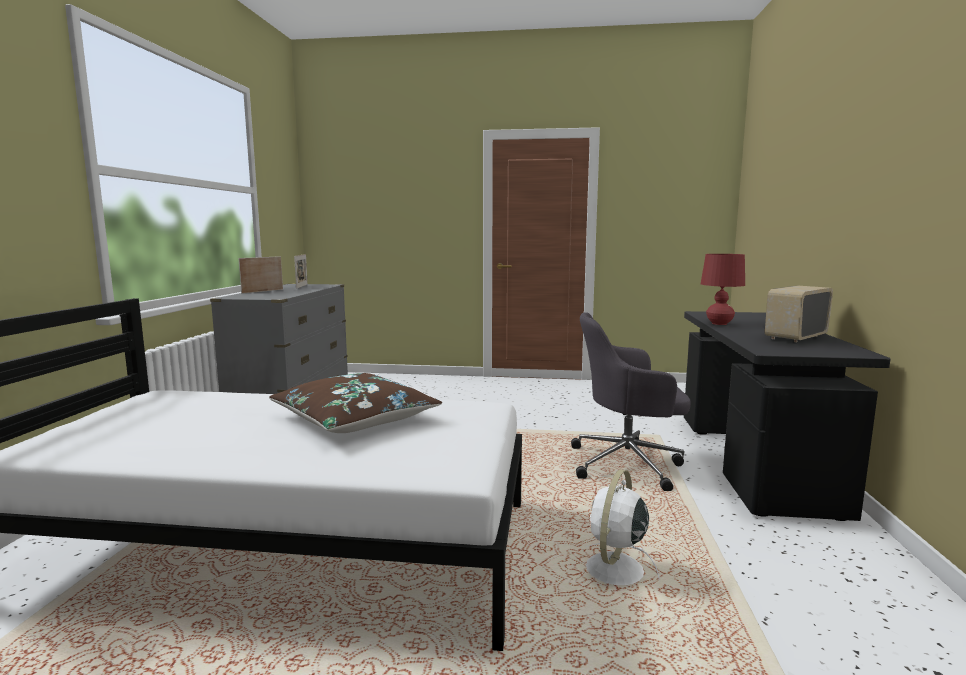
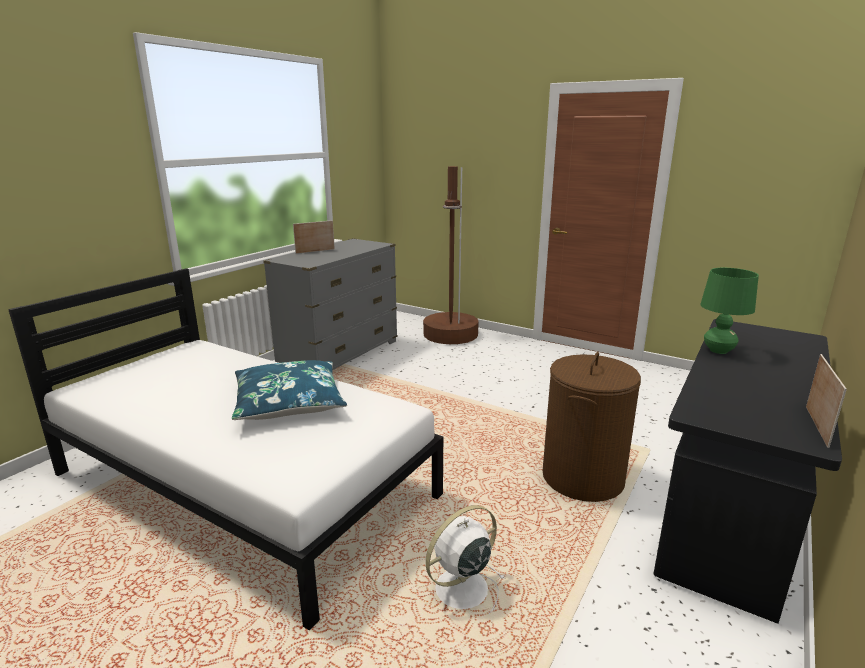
camera: 25 degrees right, 10 degrees up
(302, 286) = (356, 244): picture frame -> picture frame (816, 426)
(355, 419) = (289, 402): brown pillow -> blue pillow
(400, 383) = (450, 335): none -> brown floor lamp
(628, 464) = (582, 477): grey office chair -> brown laundry basket
(719, 323) = (718, 350): red table lamp -> green table lamp
(795, 337) = (774, 394): radio -> none

